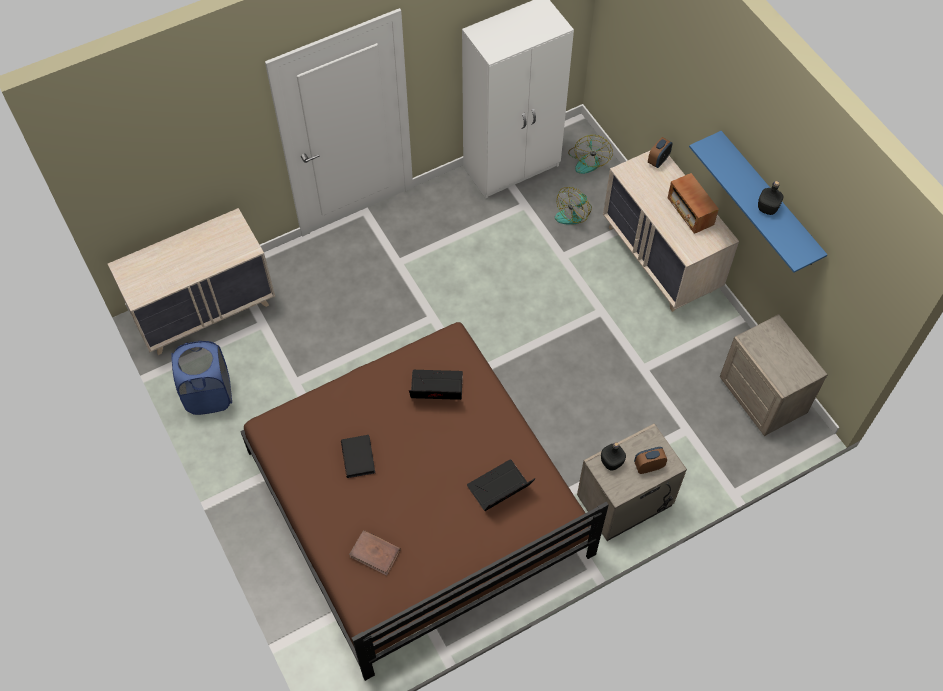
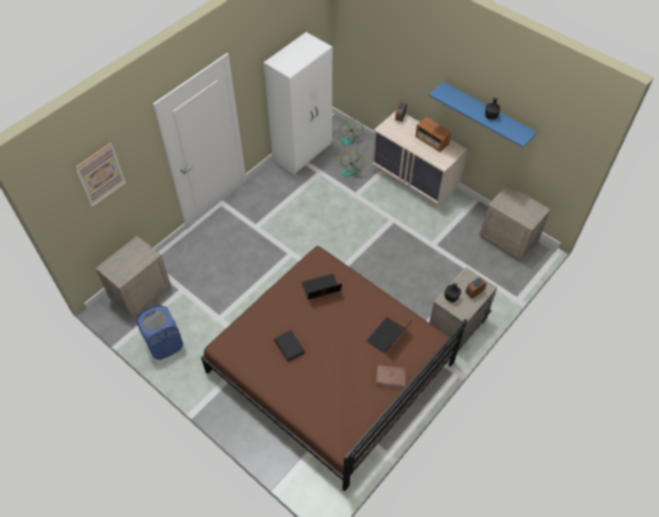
camera: 20 degrees left, 5 degrees down
(170, 142) = (100, 174): none -> picture
(205, 310) = (140, 292): beige dresser -> beige nightstand
(375, 553) = (327, 402): brown book -> brown book (390, 377)

